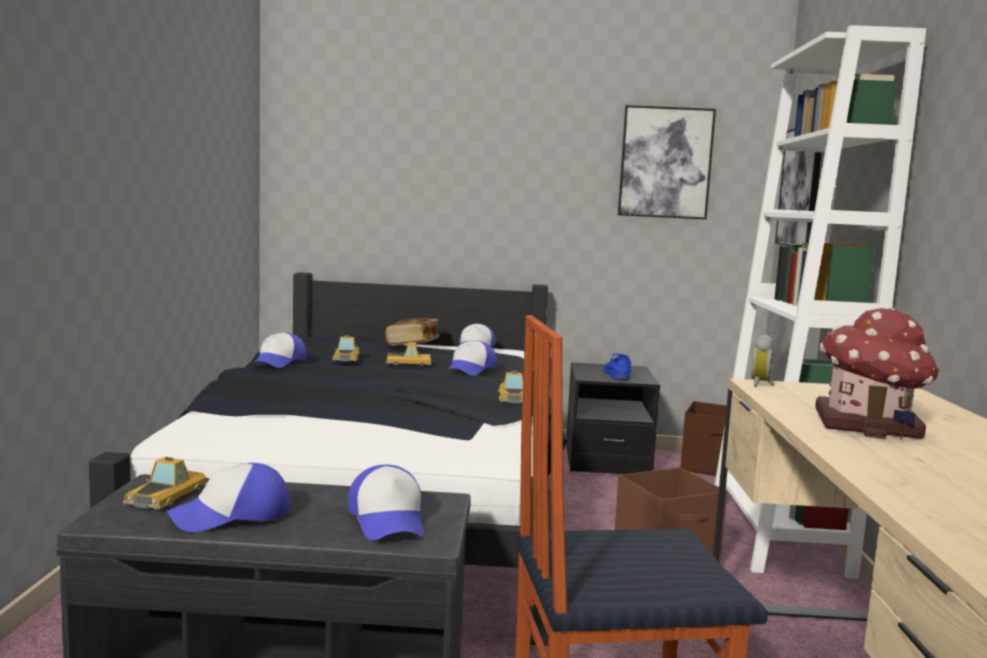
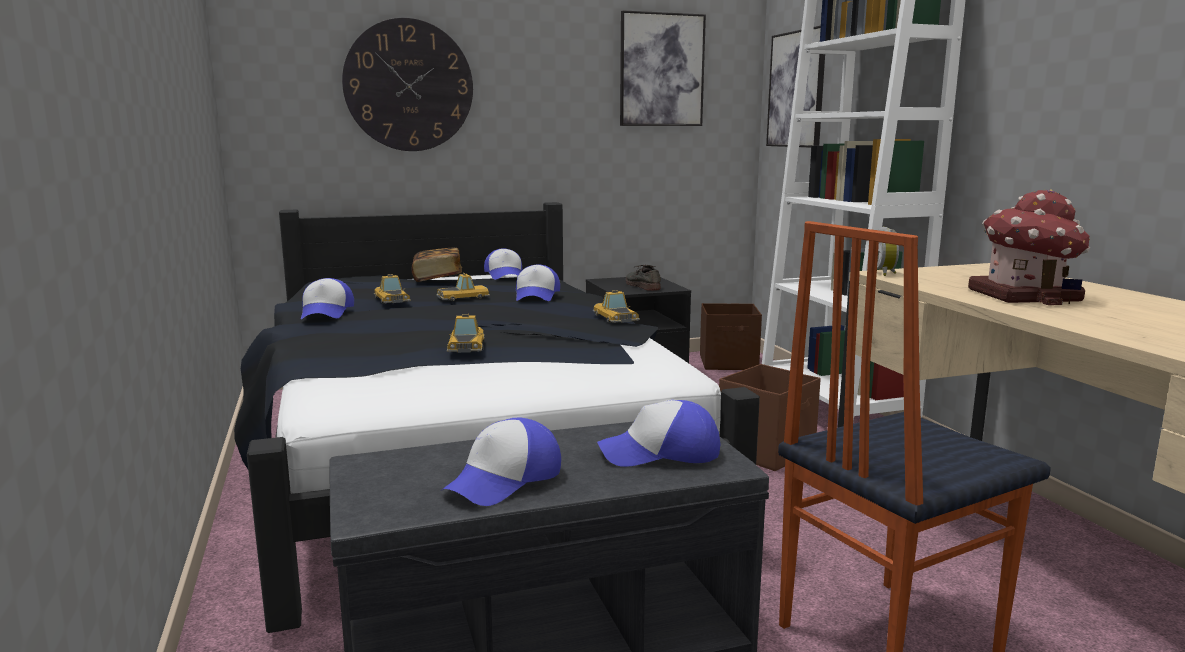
camera: 20 degrees left, 5 degrees up
(168, 495) = (401, 473): toy car -> toy car (466, 345)
(388, 520) = (660, 453): cap -> cap turned 120 degrees clockwise
(417, 171) = (408, 85): none -> wall clock
(616, 374) = (641, 285): blue shoe -> grey shoe

